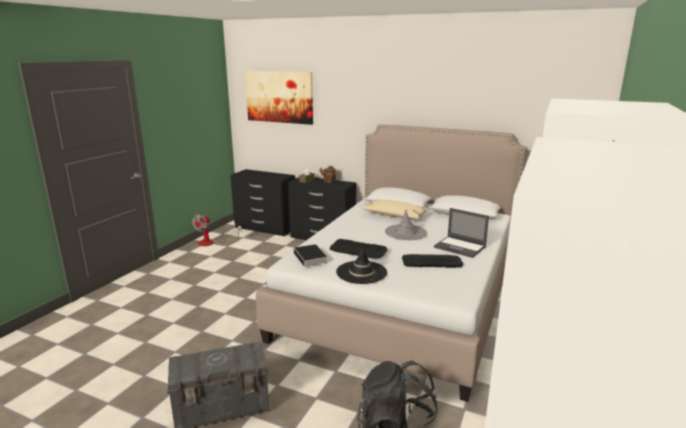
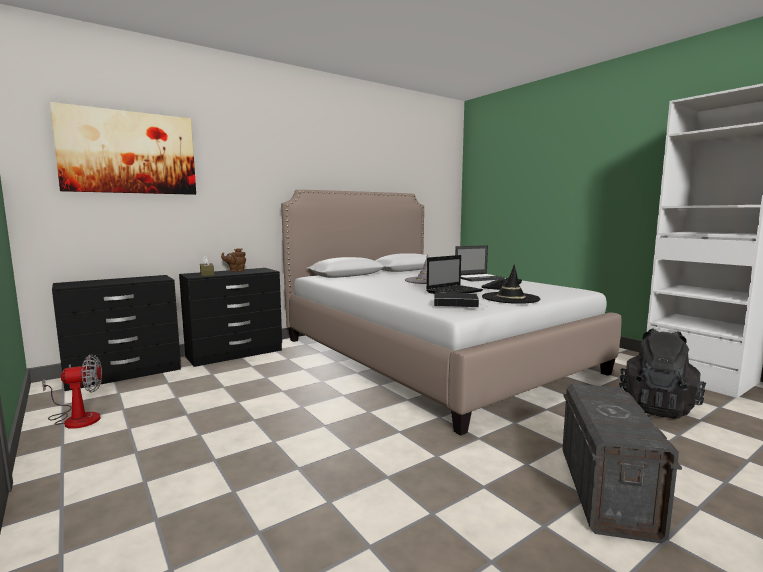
camera: 60 degrees left, 10 degrees down
(212, 242) = (76, 418): fan -> fan turned 75 degrees counterclockwise
(358, 250) = (455, 291): keyboard -> laptop
(394, 215) = (376, 278): beige pillow -> none

